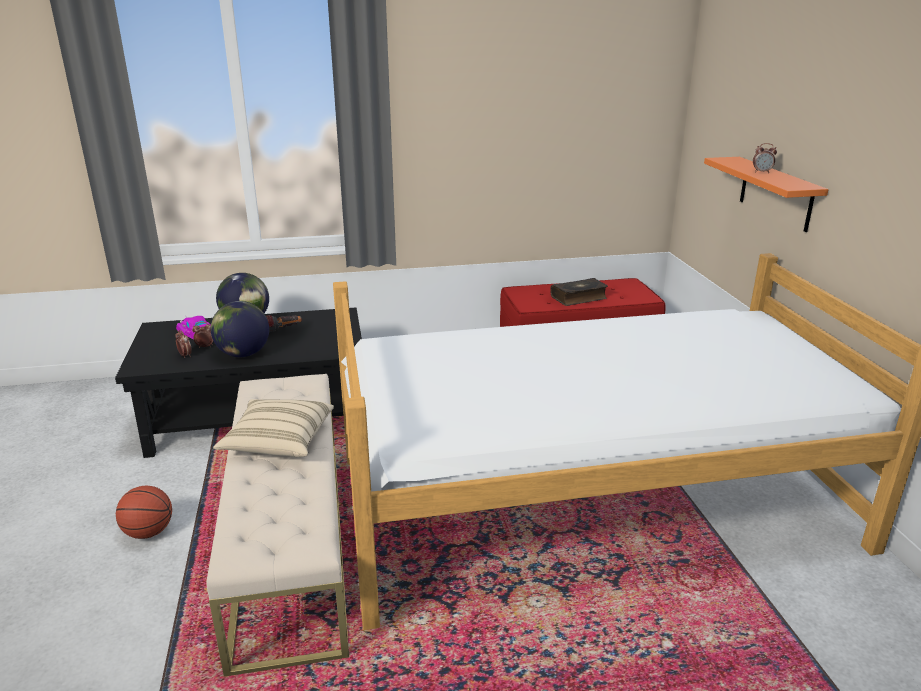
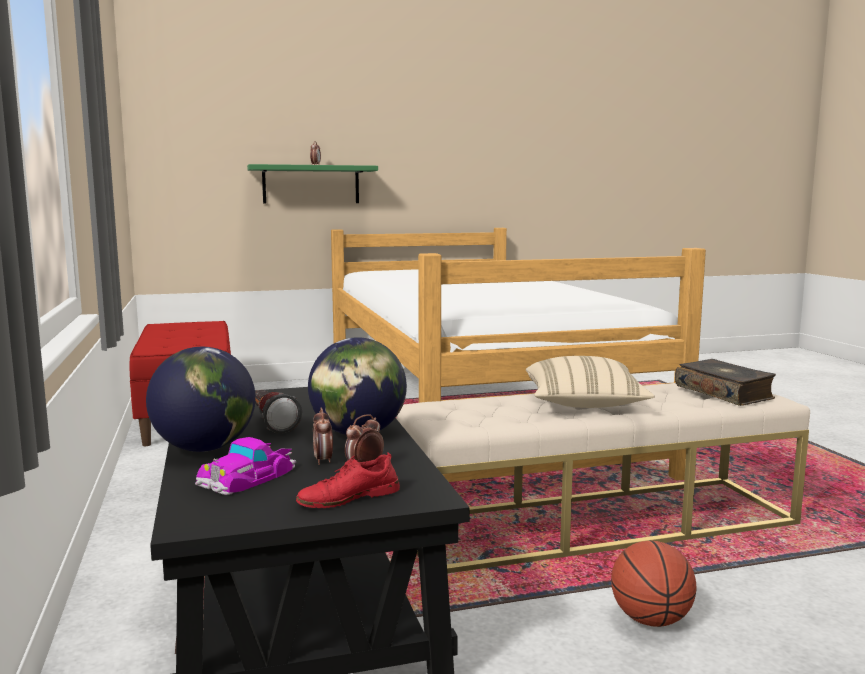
camera: 95 degrees left, 15 degrees down
(151, 352) = (348, 497): none -> red shoe
(579, 298) = (196, 336): book -> book (724, 393)
(775, 193) = (311, 184): orange shelf -> green shelf

